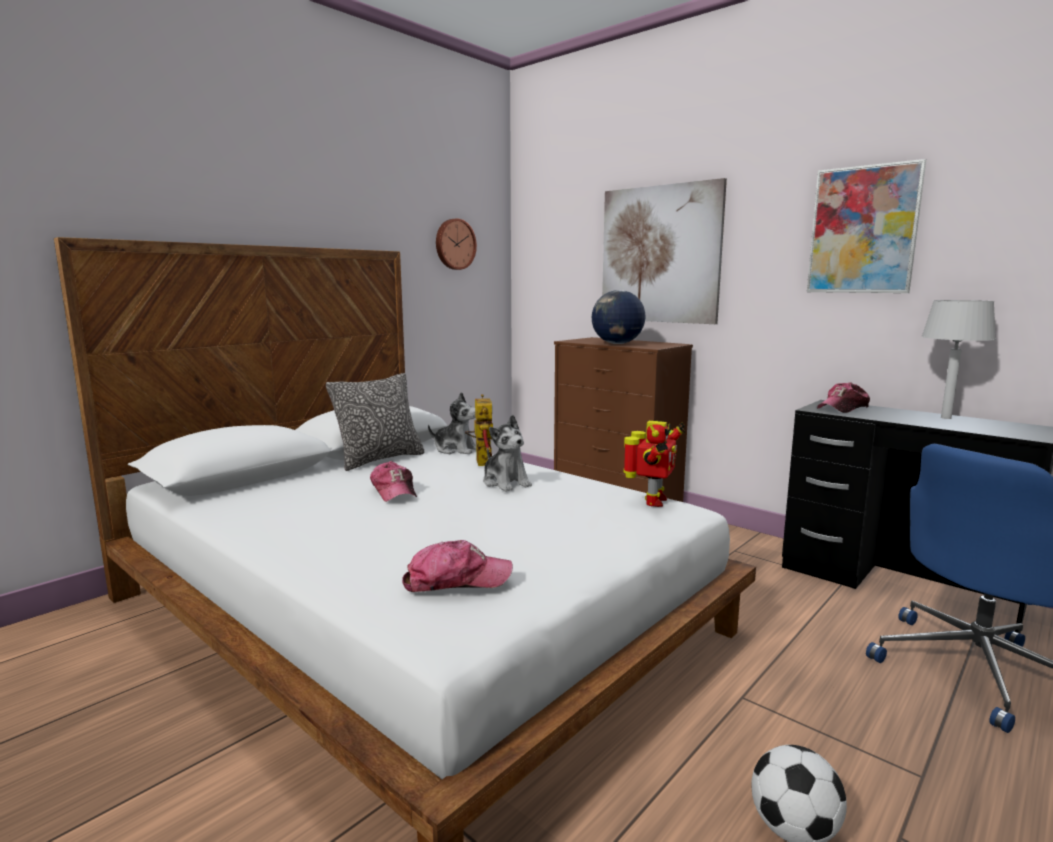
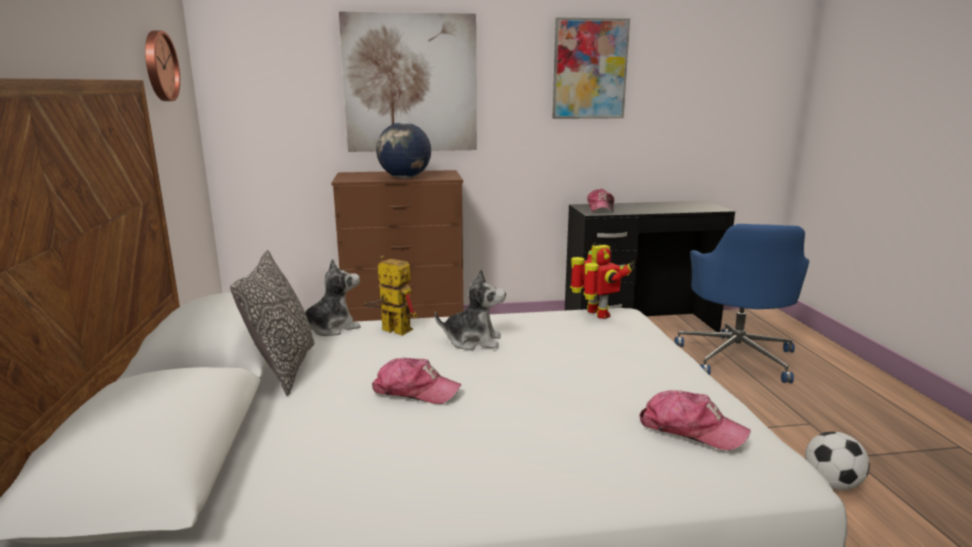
camera: 50 degrees left, 5 degrees up
(456, 580) = (690, 429): cap -> cap turned 90 degrees clockwise
(946, 418) = (659, 204): grey table lamp -> none

